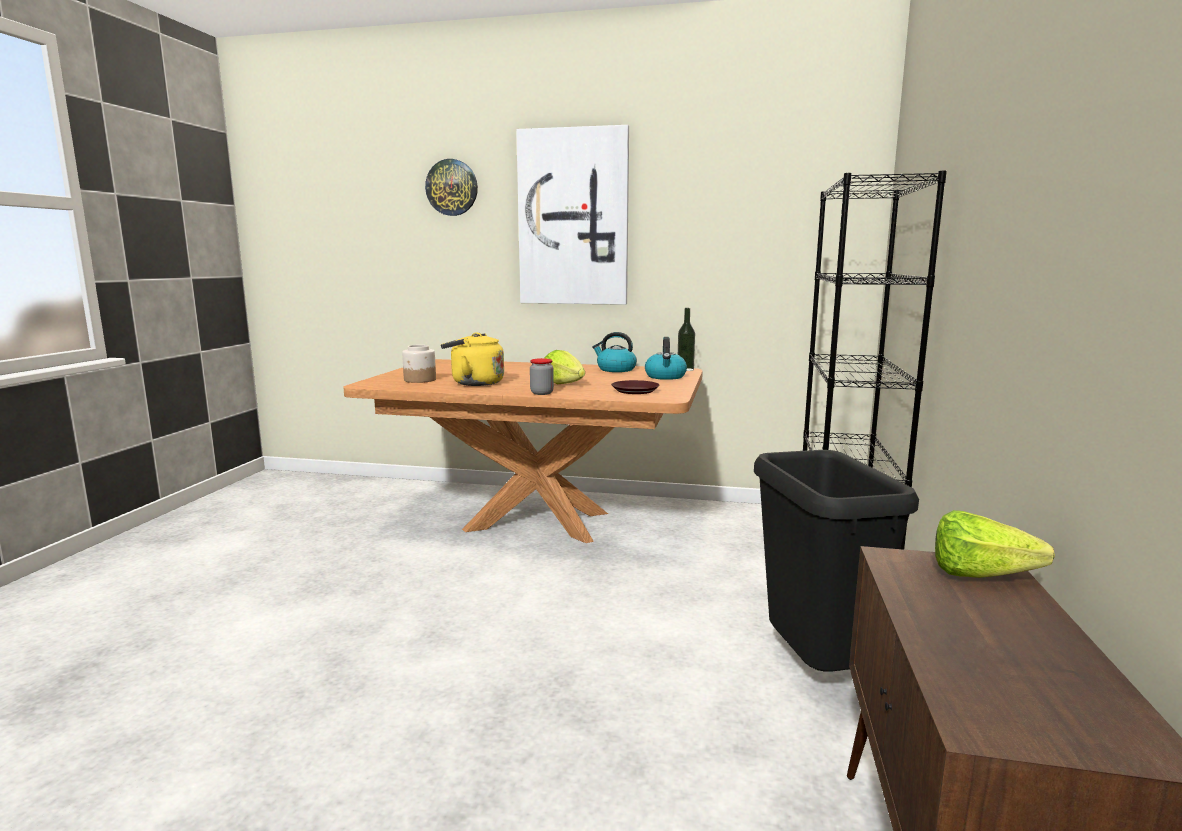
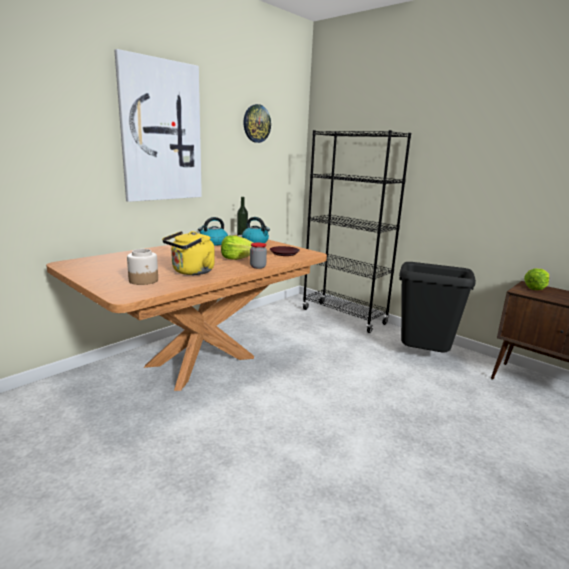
camera: 60 degrees left, 5 degrees up
(452, 187) = (50, 92): wall clock -> wall clock (256, 123)

